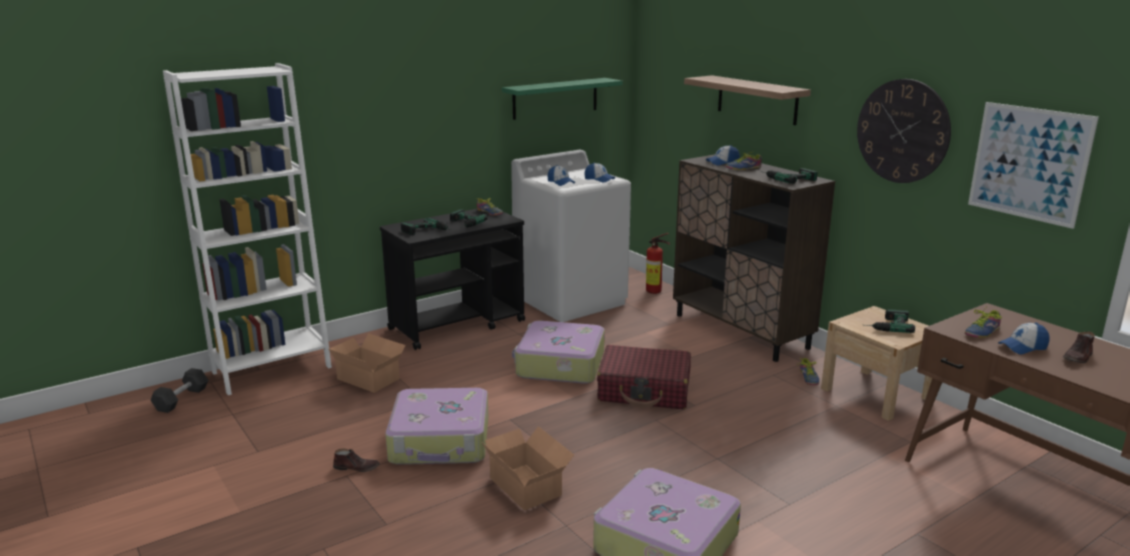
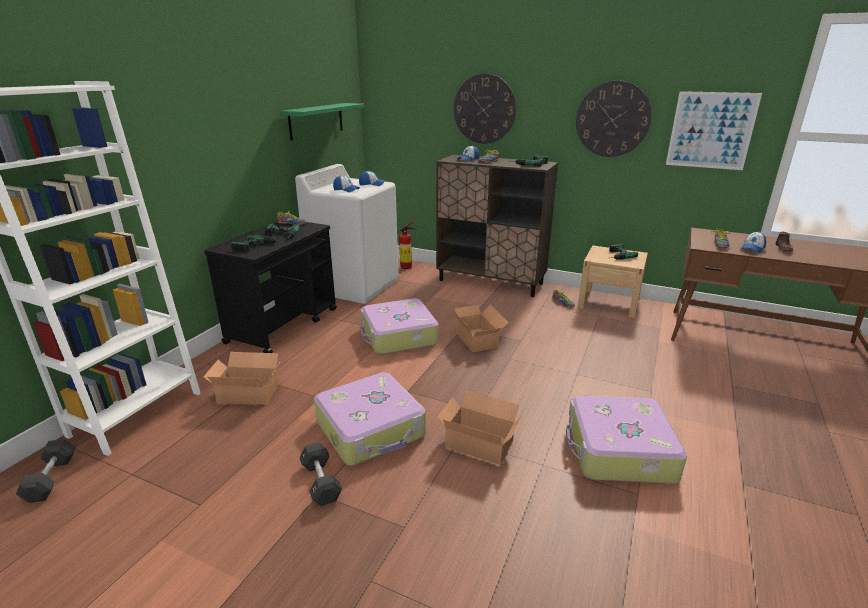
camera: 30 degrees left, 5 degrees up
(357, 467) = (321, 482): brown shoe -> black dumbbell
(644, 390) = (478, 339): red suitcase -> cardboard box
(757, 99) = (484, 109): shelf -> wall clock

